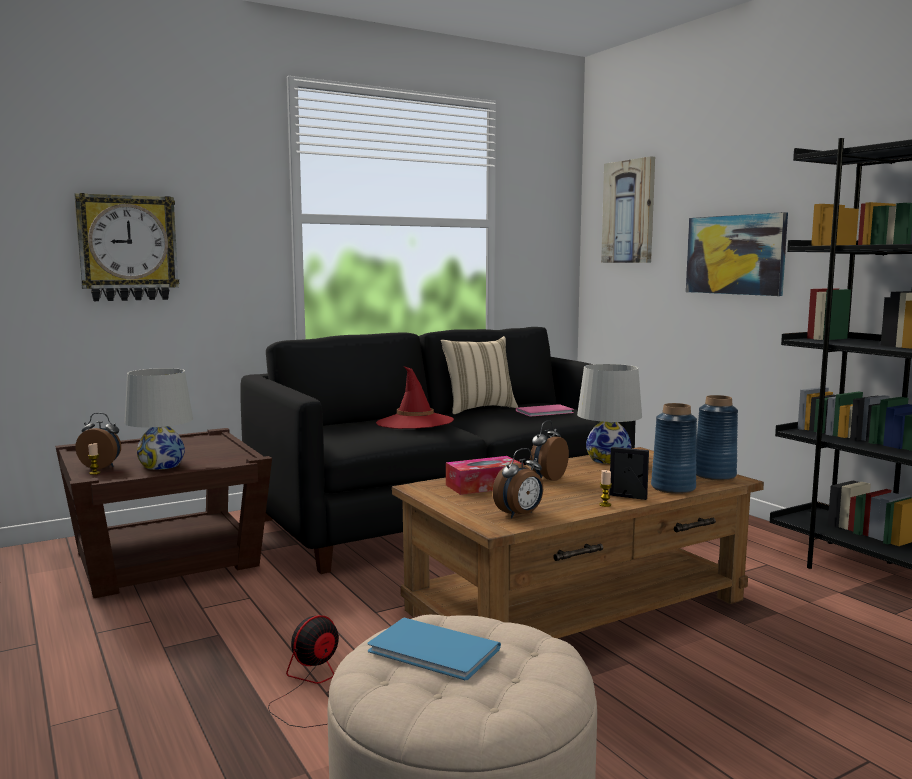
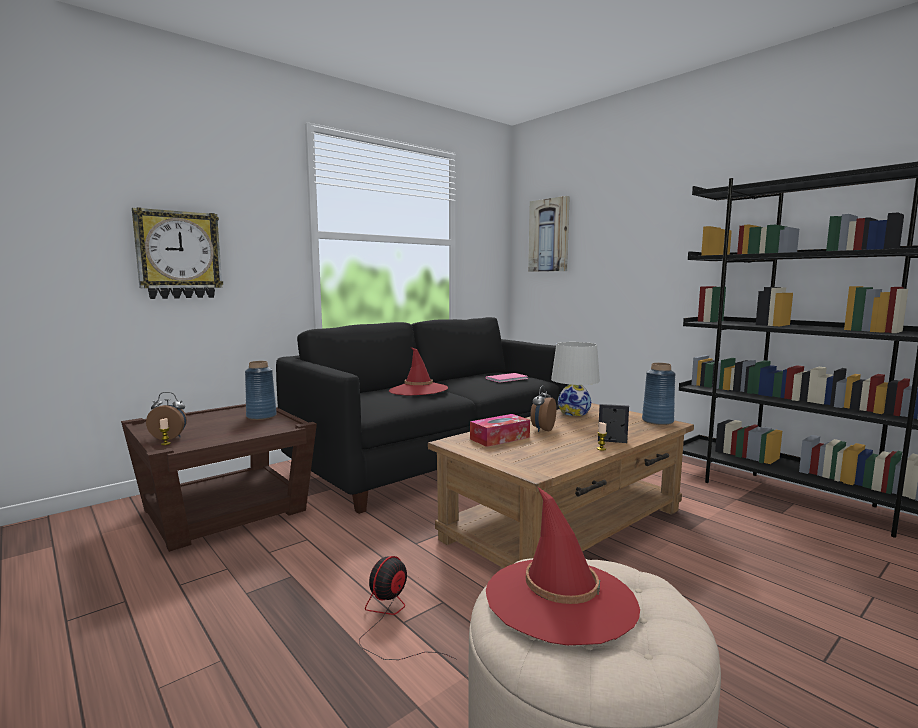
camera: 10 degrees left, 0 degrees up
(161, 465) = (223, 434): white table lamp -> none
(434, 652) = (560, 599): blue book -> red hat
(478, 409) = (456, 378): beige pillow -> none
(520, 515) = (545, 461): alarm clock -> none
(672, 488) = (637, 432): blue vase -> blue vase (261, 416)
(735, 255) = (633, 264): picture -> none

